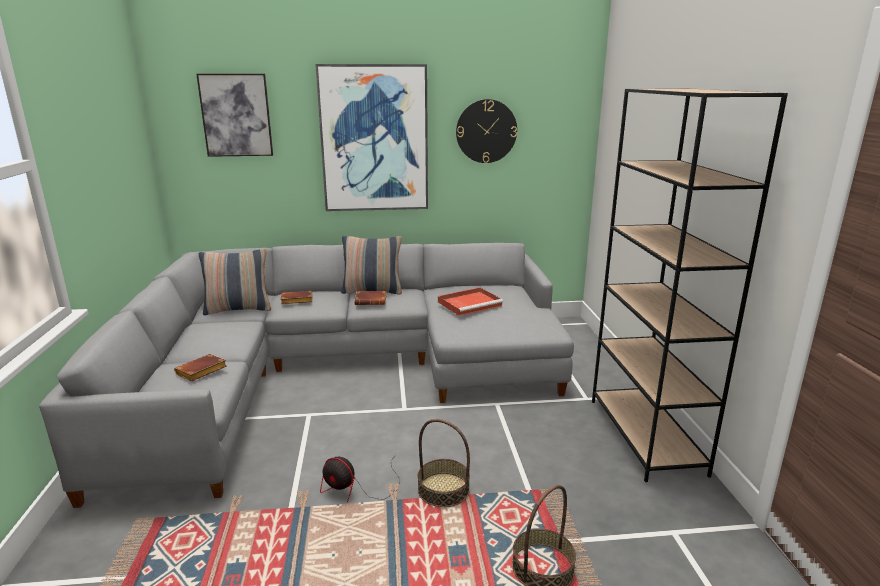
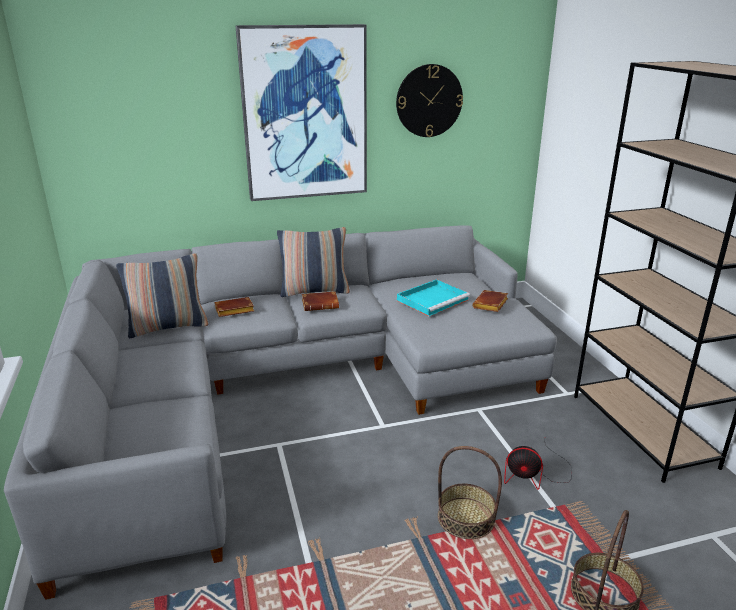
camera: 10 degrees left, 5 degrees up
(201, 372) = (169, 416): brown book -> brown book (491, 305)
(236, 115) = (138, 90): picture -> none
(357, 488) = (372, 528): fan -> fan (535, 475)
(470, 303) = (433, 300): red tray -> turquoise tray

